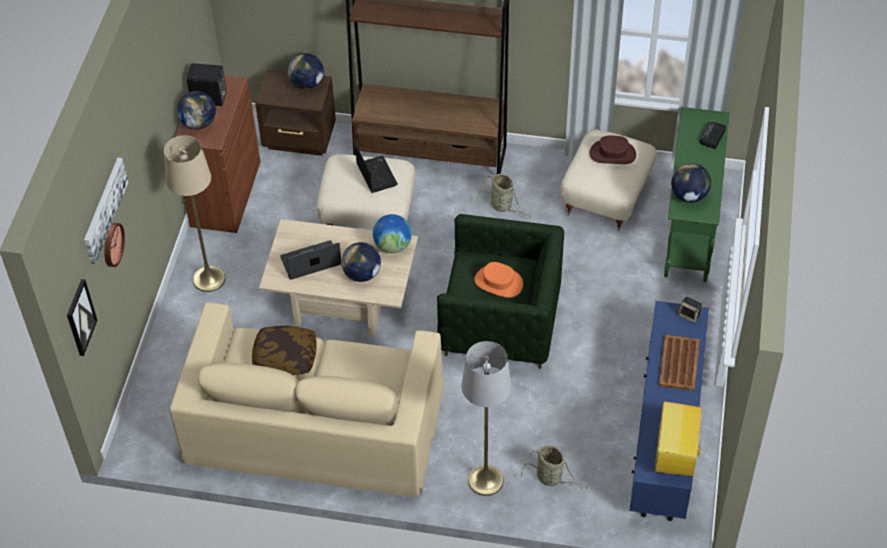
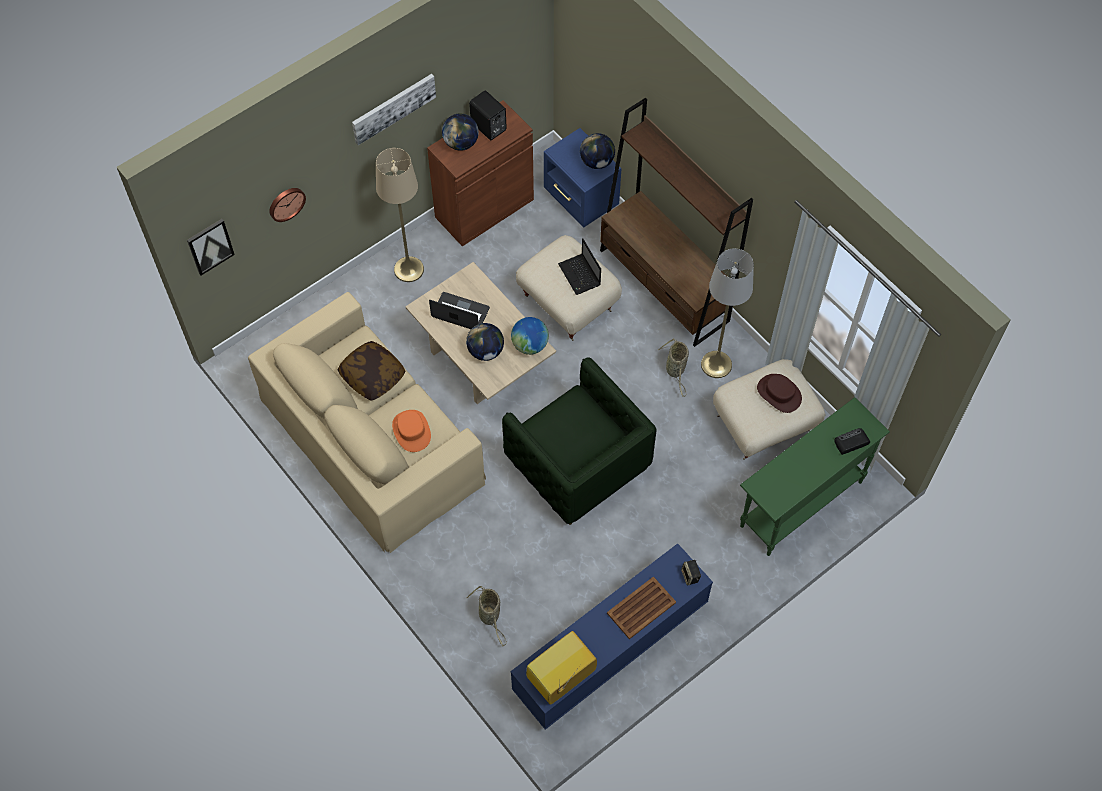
camera: 40 degrees right, 10 degrees up
(104, 209) = (282, 174): picture -> picture (393, 108)
(300, 138) = (581, 201): brown nightstand -> blue nightstand
(376, 174) = (580, 275): laptop -> laptop turned 135 degrees clockwise
(485, 480) = (443, 579): grey floor lamp -> grey floor lamp (716, 364)
(498, 282) = (578, 434): orange hat -> orange hat (411, 431)
(689, 196) = (776, 479): globe -> none

